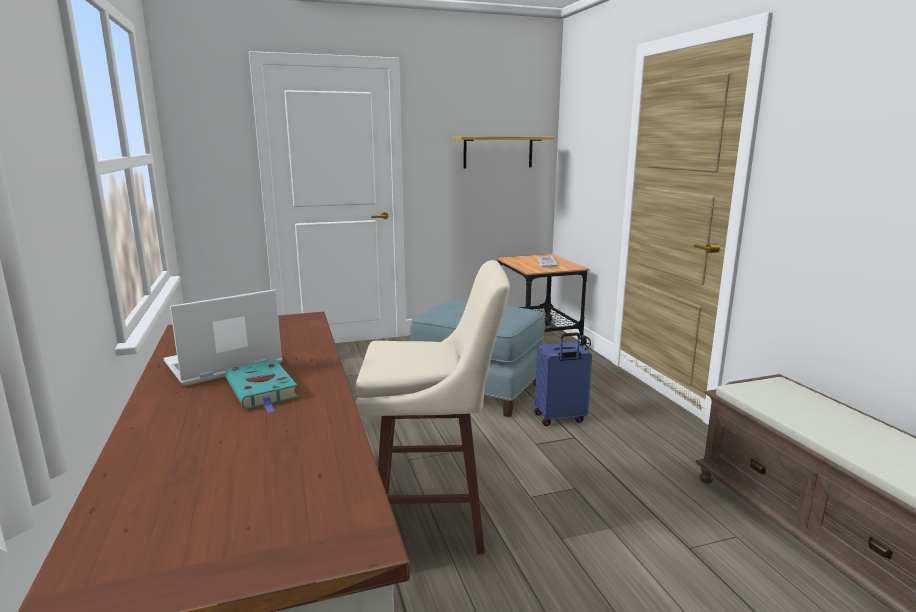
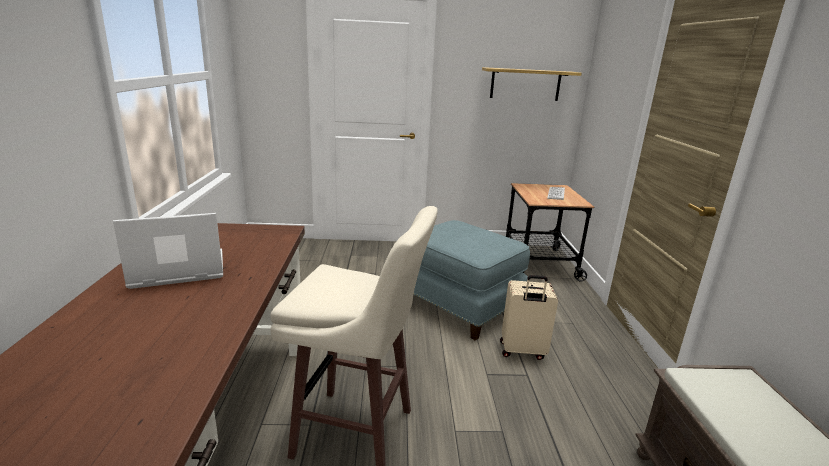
camera: 15 degrees right, 5 degrees up
(262, 390) = (182, 305): turquoise book -> none
(560, 418) = (522, 351): blue suitcase -> beige suitcase

